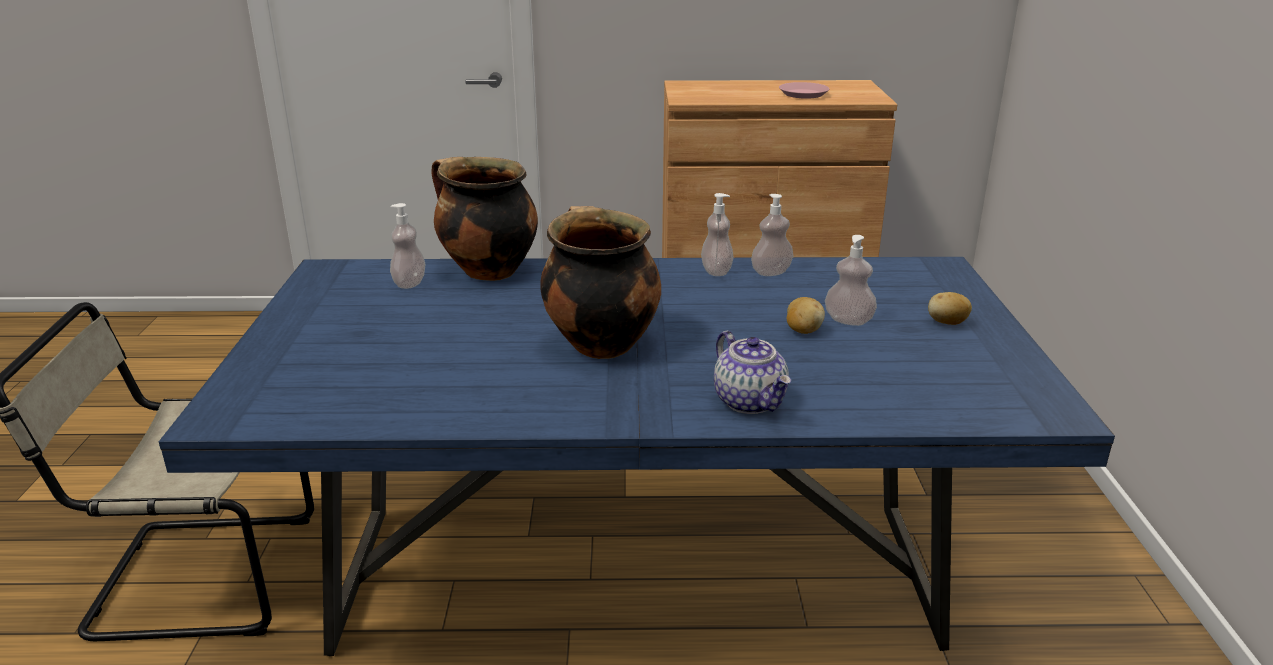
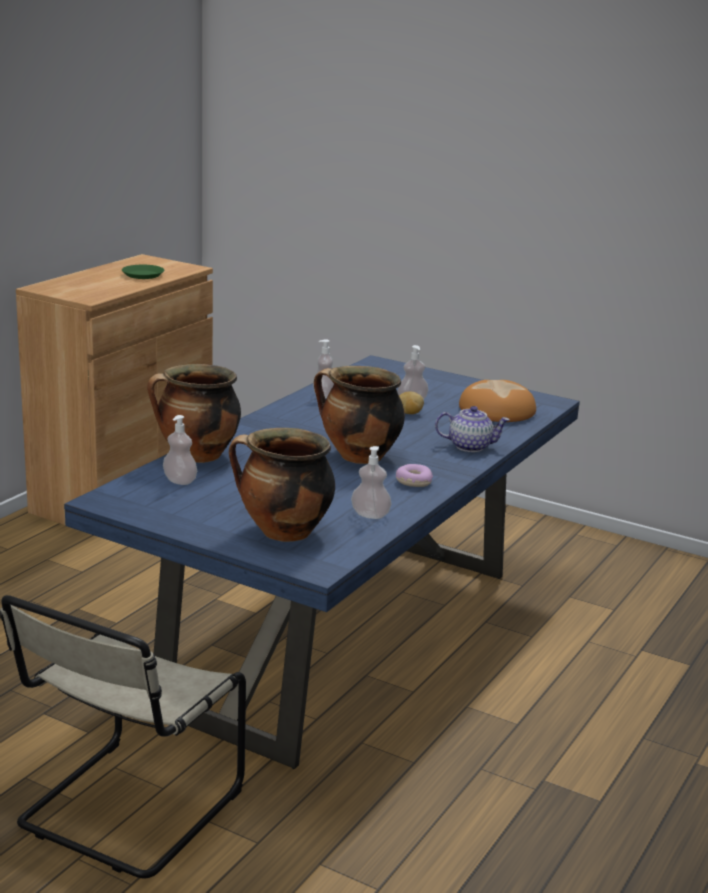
camera: 60 degrees left, 5 degrees down
(309, 369) = (282, 533): none -> cooking pot
(561, 399) = (413, 481): none -> donut
(716, 271) = (300, 406): soap dispenser -> soap dispenser (370, 515)
(803, 94) = (143, 275): pink plate -> green plate
(930, 382) = (497, 410): none -> bread
(947, 323) = (443, 386): potato -> none

